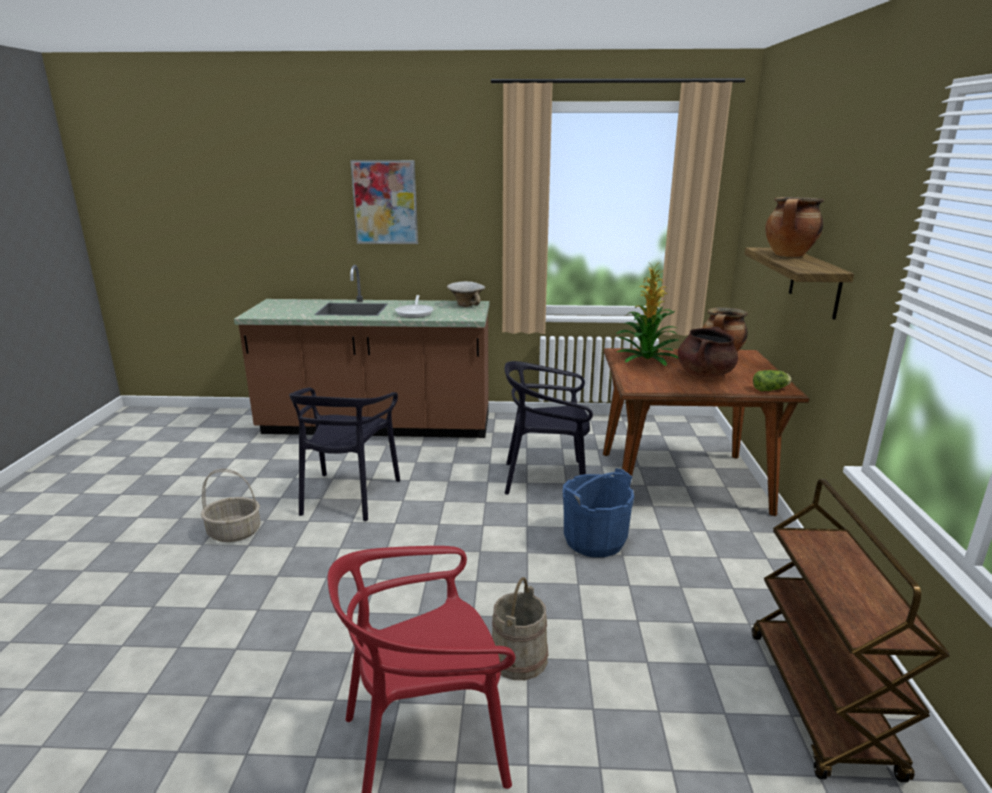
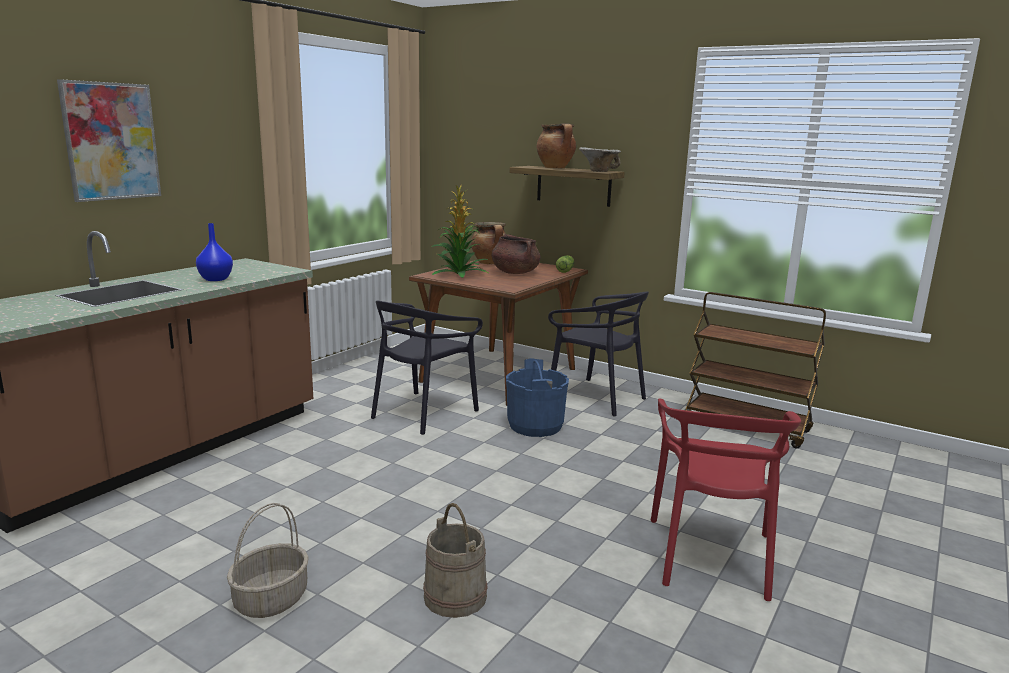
camera: 60 degrees left, 5 degrees down
(348, 495) = (302, 507): black chair -> black chair (596, 397)
(415, 313) = (216, 279): frying pan -> blue vase
(466, 305) = (240, 264): bowl -> bowl (599, 171)
(519, 658) = (646, 495): beige bucket -> beige bucket (455, 596)

